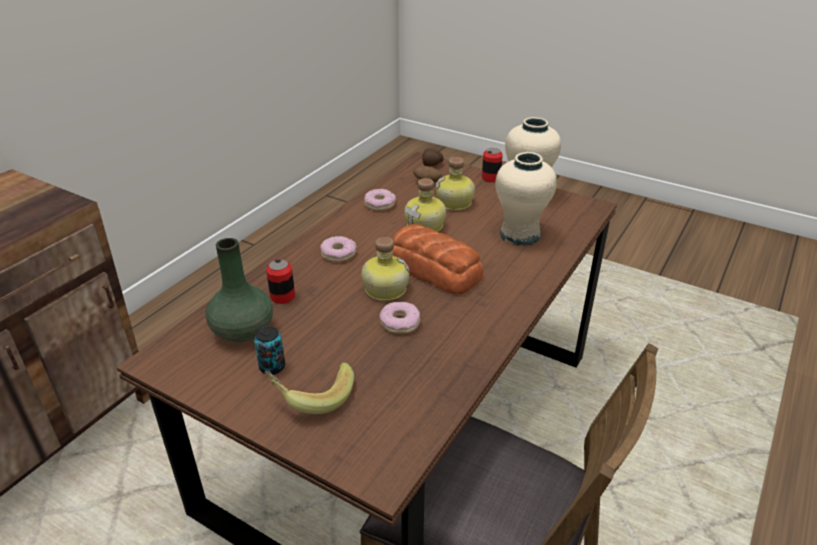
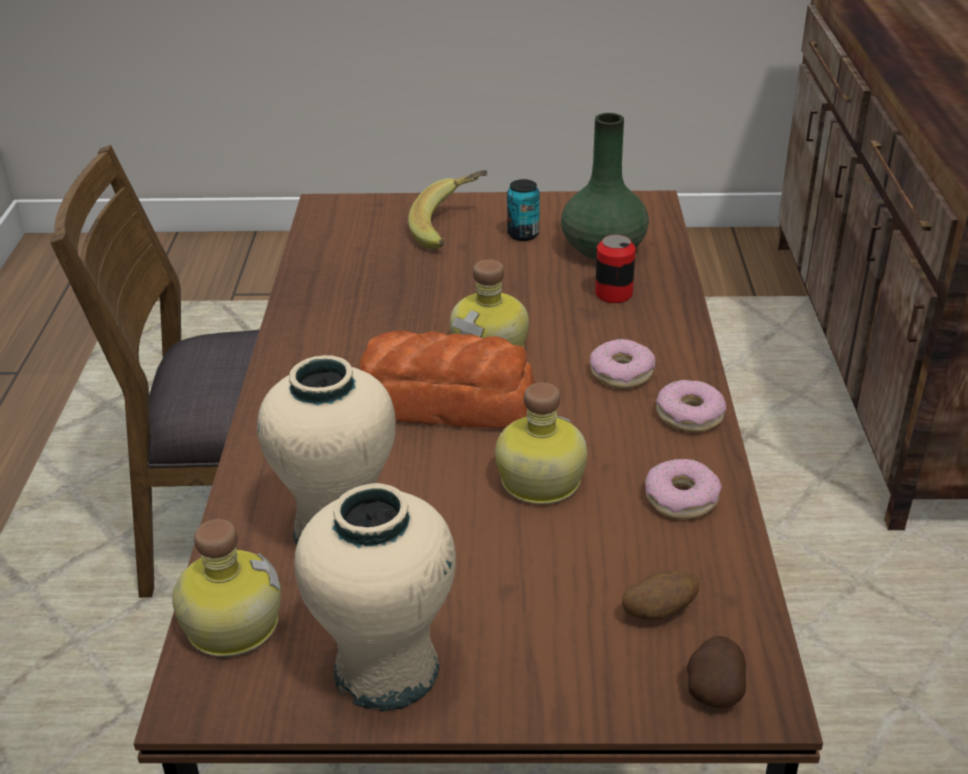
camera: 150 degrees right, 0 degrees up
(400, 323) = (426, 316): donut -> donut (689, 415)
(455, 203) = (534, 567): bottle -> bottle (230, 624)
(491, 178) = (518, 703): can -> none

